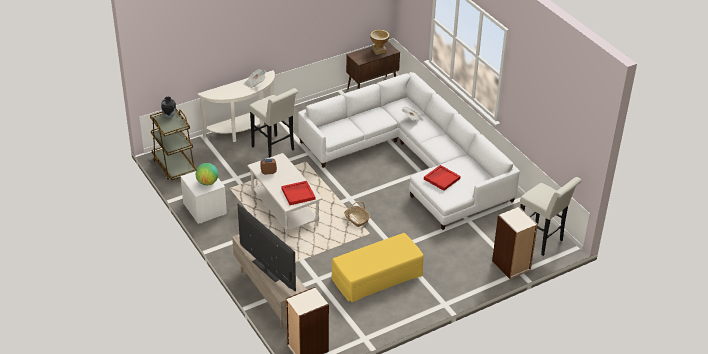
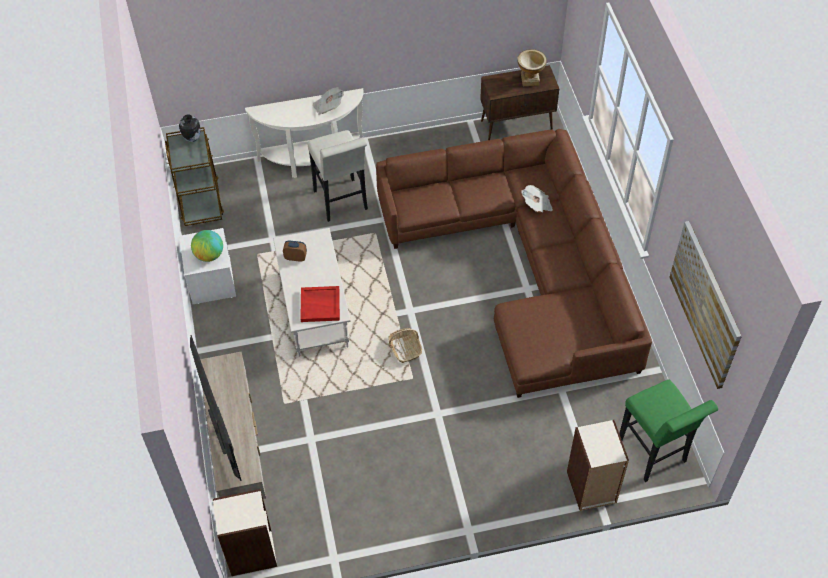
camera: 20 degrees right, 15 degrees up
(377, 276) = (394, 455): yellow ottoman -> none
(414, 160) = (526, 264): white sofa -> brown sofa
(441, 178) = (536, 323): red tray -> none
(542, 241) = (654, 456): white stool -> green stool
(555, 120) = (705, 304): none -> picture

